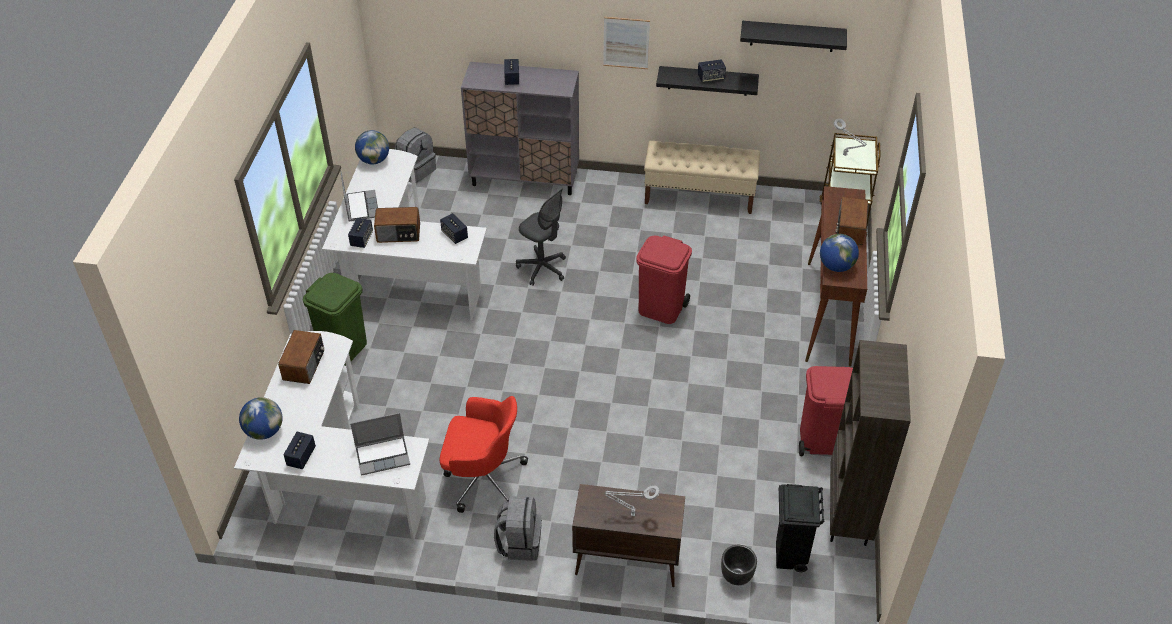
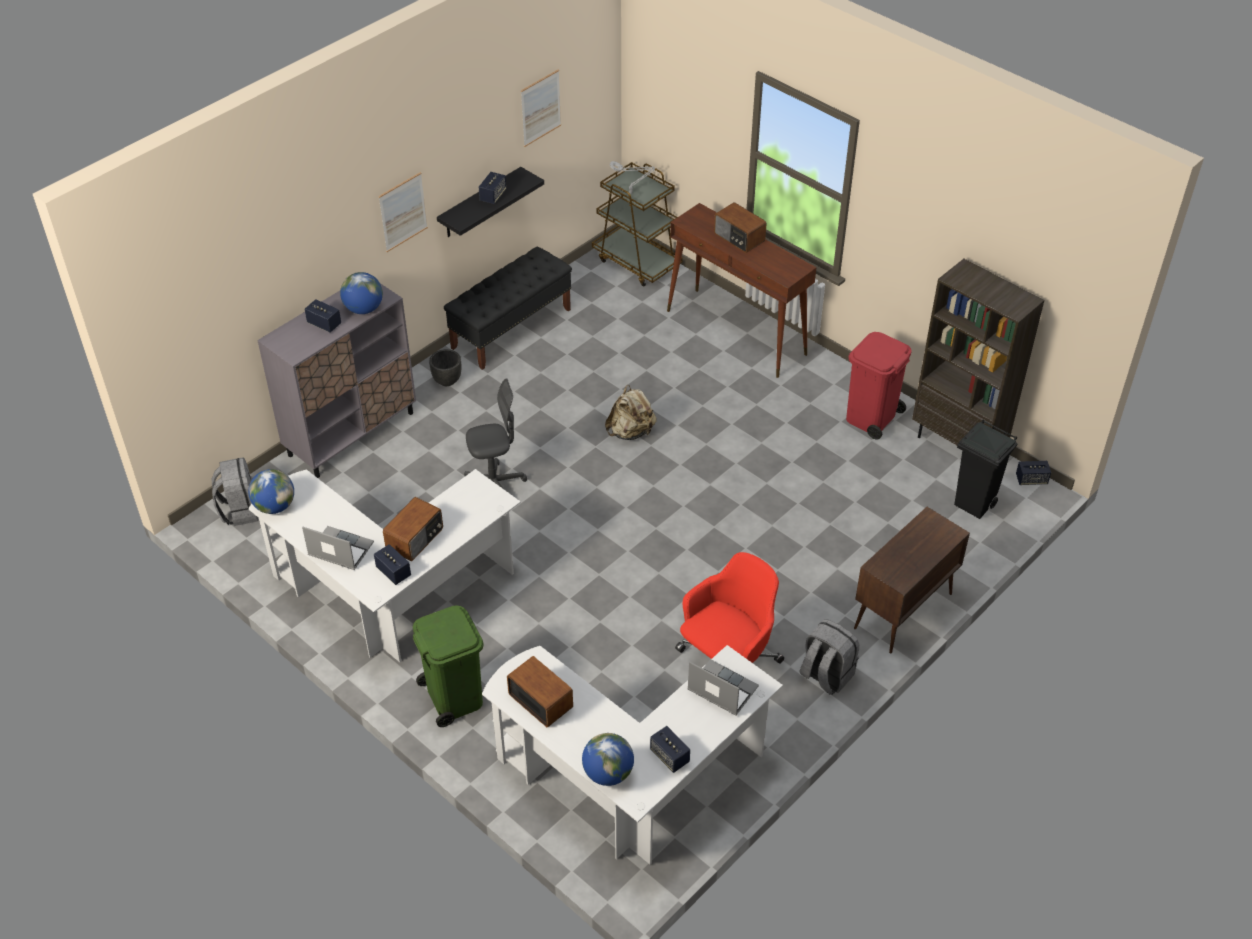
camera: 55 degrees left, 0 degrees up
(383, 455) = (721, 689): laptop -> laptop turned 75 degrees counterclockwise
(454, 235) = (462, 497): speaker -> speaker (1031, 480)
(631, 514) = (920, 550): grey table lamp -> none
(661, 309) = (631, 432): red trash can -> beige backpack
(699, 196) = (511, 328): beige bench -> black bench
(736, 577) = (969, 548): black planter -> black planter (447, 381)
(792, 36) = (541, 108): black shelf -> picture
(836, 266) = (774, 269): globe -> globe (364, 309)

